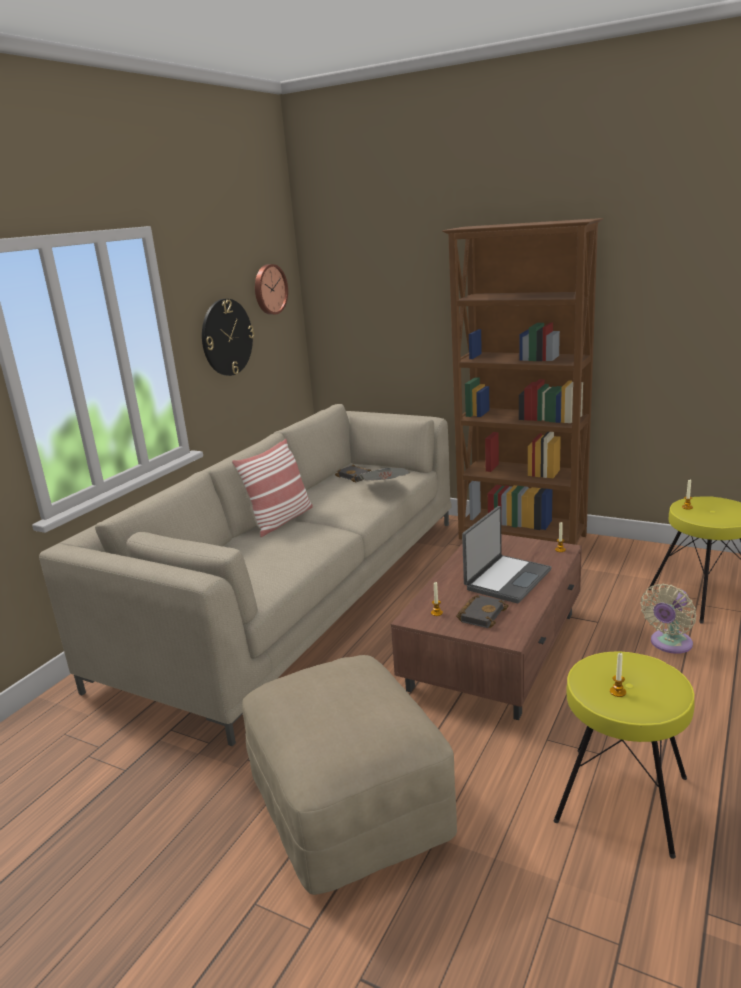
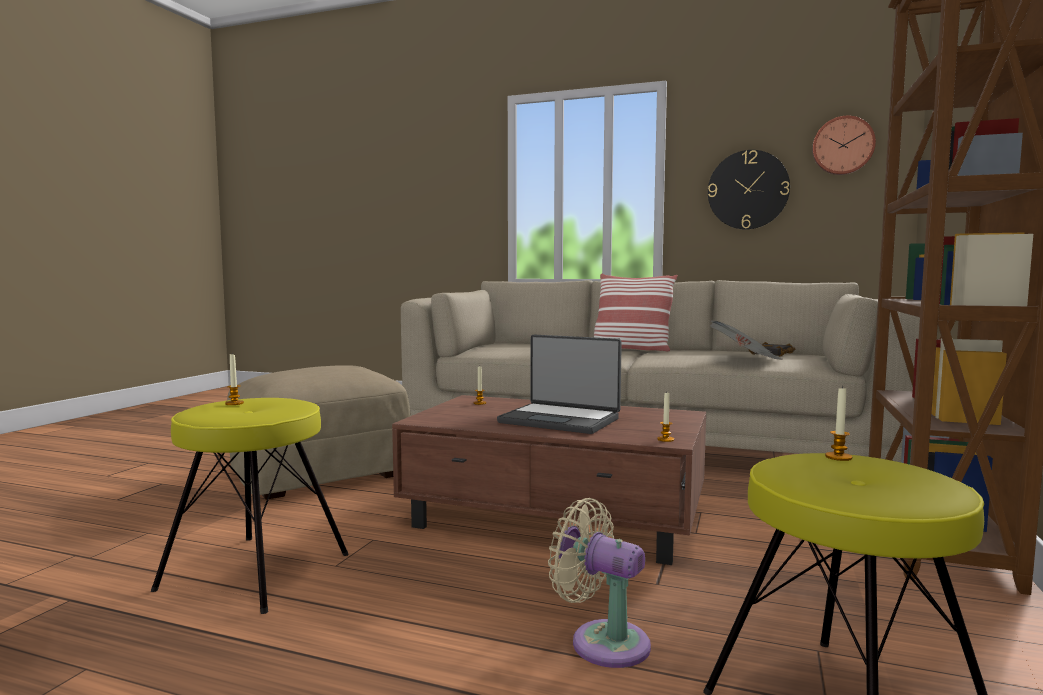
camera: 80 degrees right, 15 degrees down
(481, 614) = (475, 413): black book -> none

